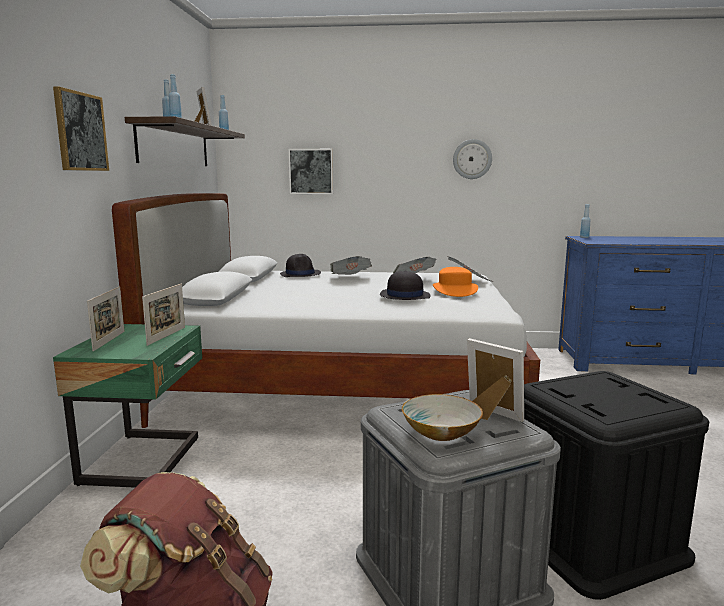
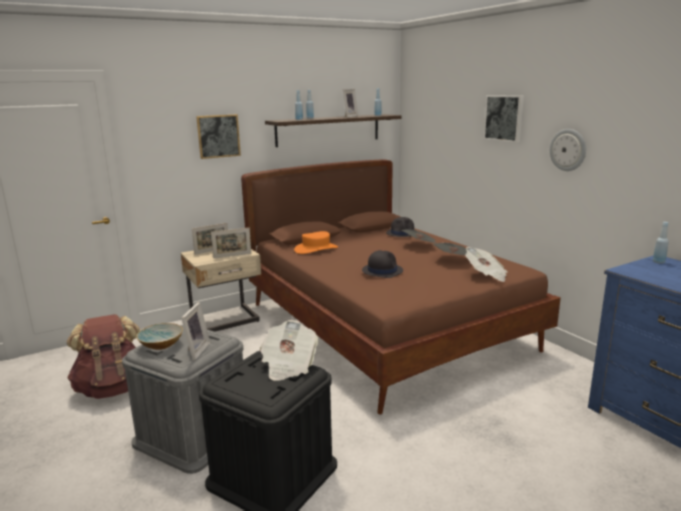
camera: 55 degrees right, 5 degrees up
(145, 460) = (226, 320): green nightstand -> beige nightstand
(311, 171) = (448, 147): picture -> picture (504, 118)
(343, 384) = (385, 327): white bed -> brown bed
(454, 290) = (432, 278): orange hat -> orange hat (316, 249)
(585, 380) = (288, 365): none -> newspaper

